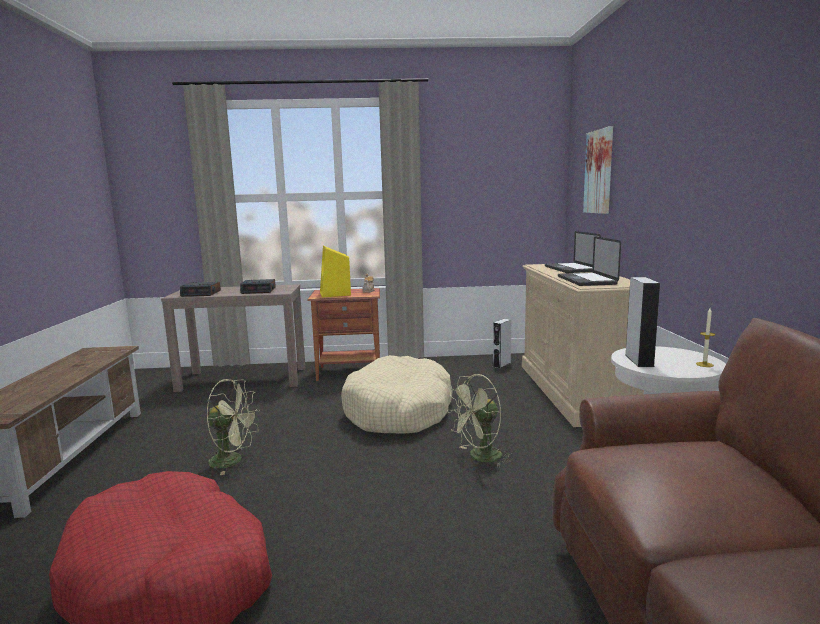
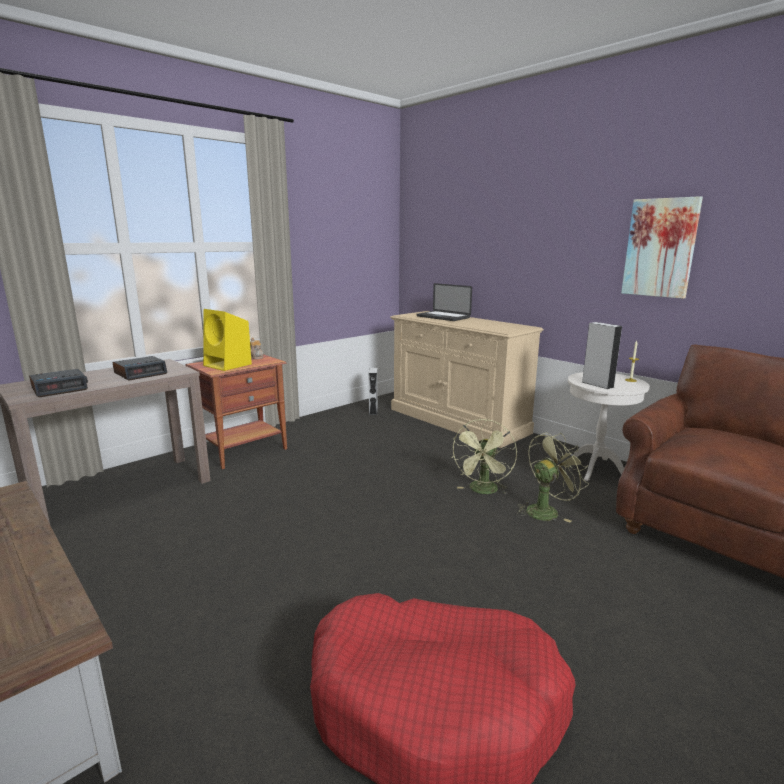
camera: 40 degrees left, 5 degrees up
(233, 460) = (283, 578): green fan -> green fan (546, 510)
(399, 411) = (359, 474): beige dog bed -> none
(586, 280) = (489, 326): laptop -> none
(599, 172) = (456, 231): picture -> picture (660, 248)

